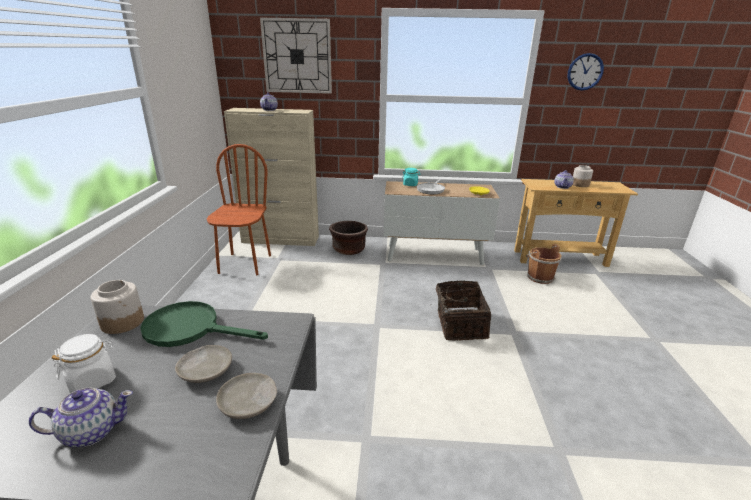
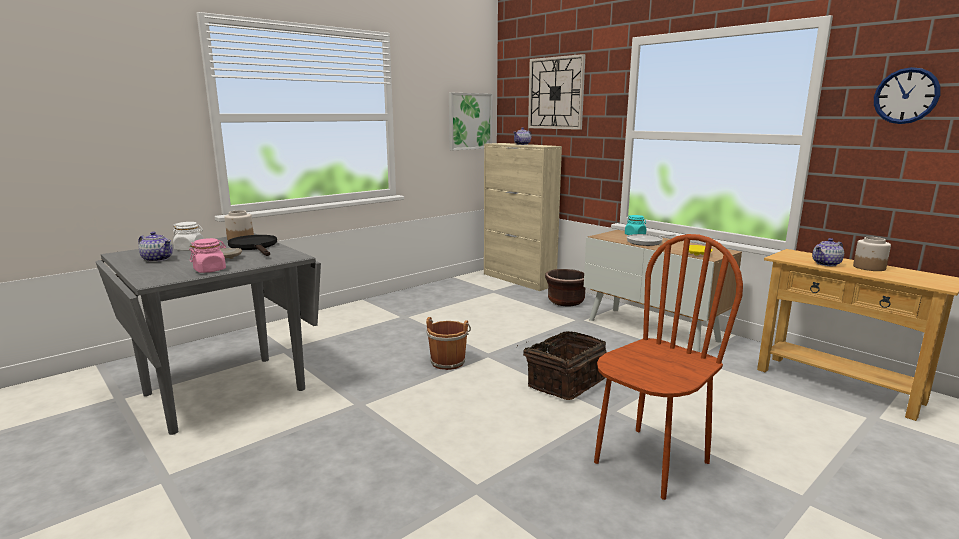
camera: 45 degrees right, 10 degrees down
(191, 329) = (255, 247): green frying pan -> black frying pan
(202, 87) = (470, 121): none -> picture
(244, 264) = (462, 287): brown chair -> brown chair (650, 462)
(248, 403) = (210, 270): beige plate -> pink jar
(539, 277) = (754, 388): brown bucket -> brown bucket (448, 361)

